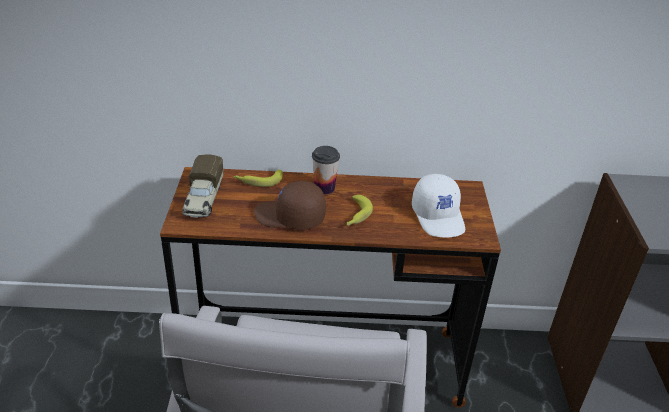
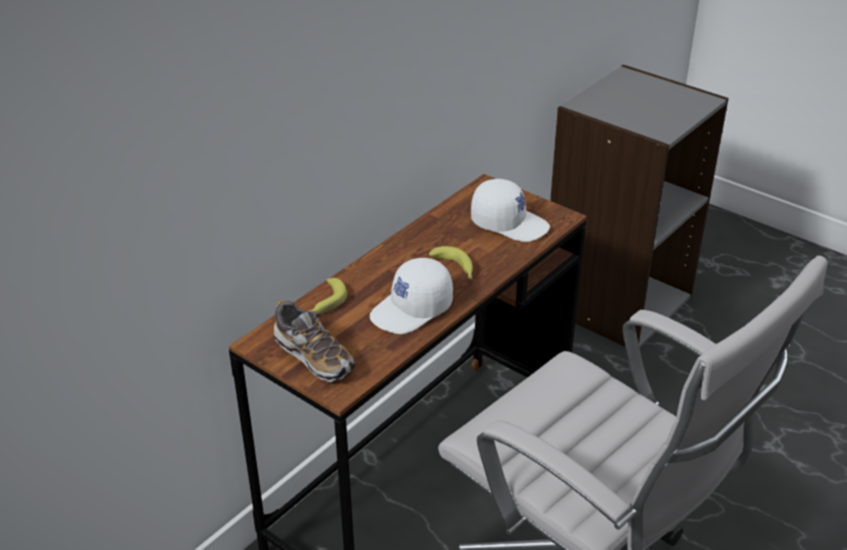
camera: 50 degrees left, 0 degrees up
(203, 200) = (314, 356): toy truck -> shoe
(290, 217) = (412, 310): brown cap -> white cap
(324, 188) = (389, 267): cup -> none

